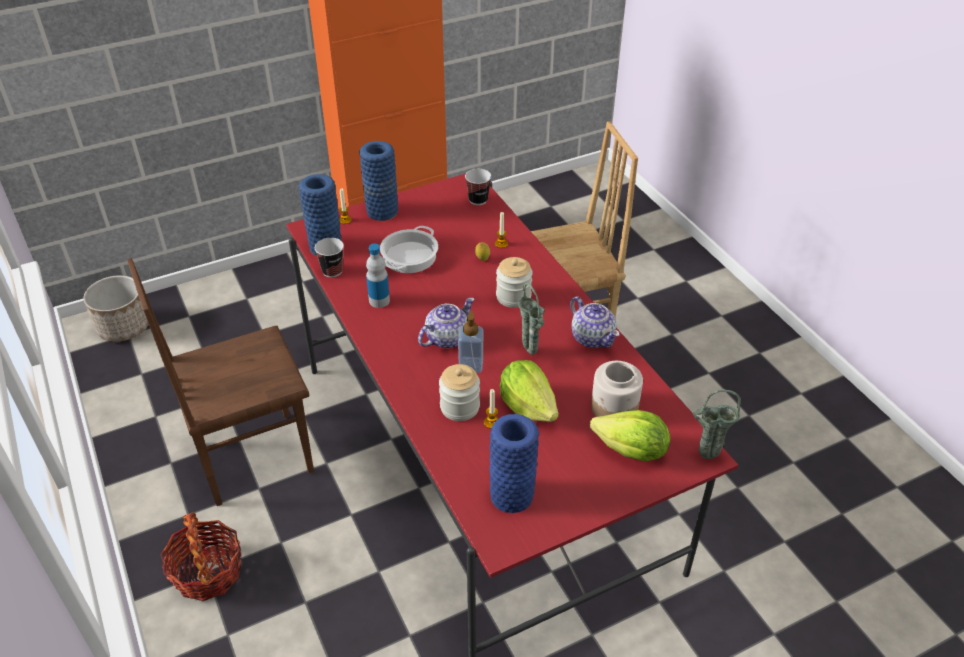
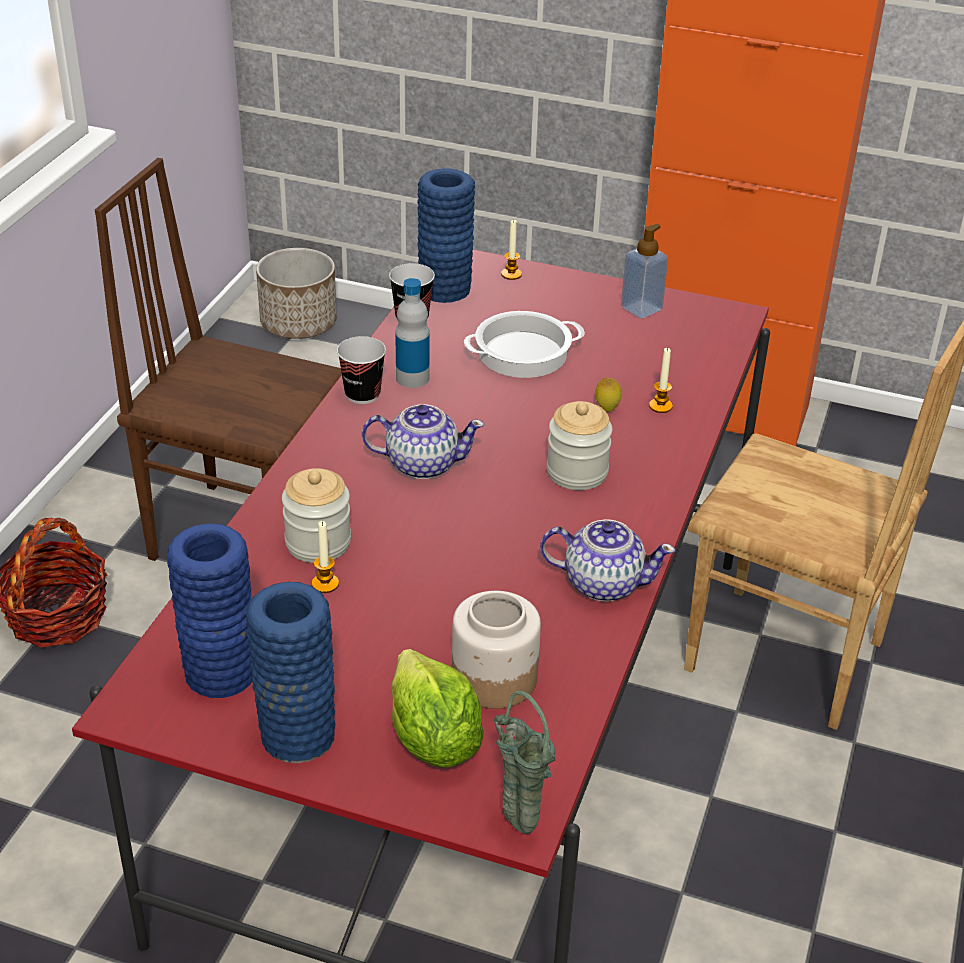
camera: 45 degrees right, 5 degrees down
(382, 211) = (569, 289): blue vase -> blue vase (297, 735)
(471, 365) = (402, 510): soap dispenser -> soap dispenser (641, 308)
(478, 200) = (713, 341): cup -> cup (362, 394)
(528, 406) = (394, 598): lettuce -> none
(531, 353) = (493, 546): green vase -> none
(592, 337) = (602, 583): teapot -> teapot turned 90 degrees counterclockwise

